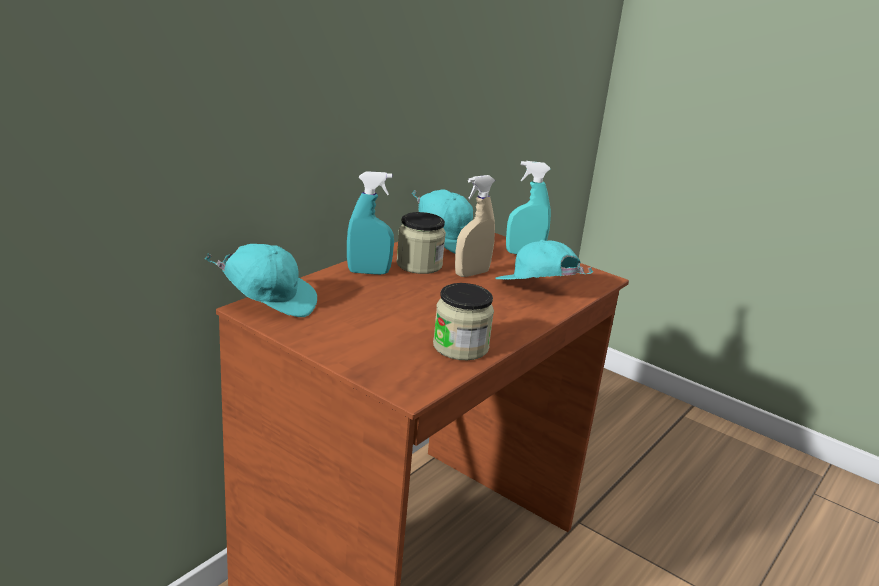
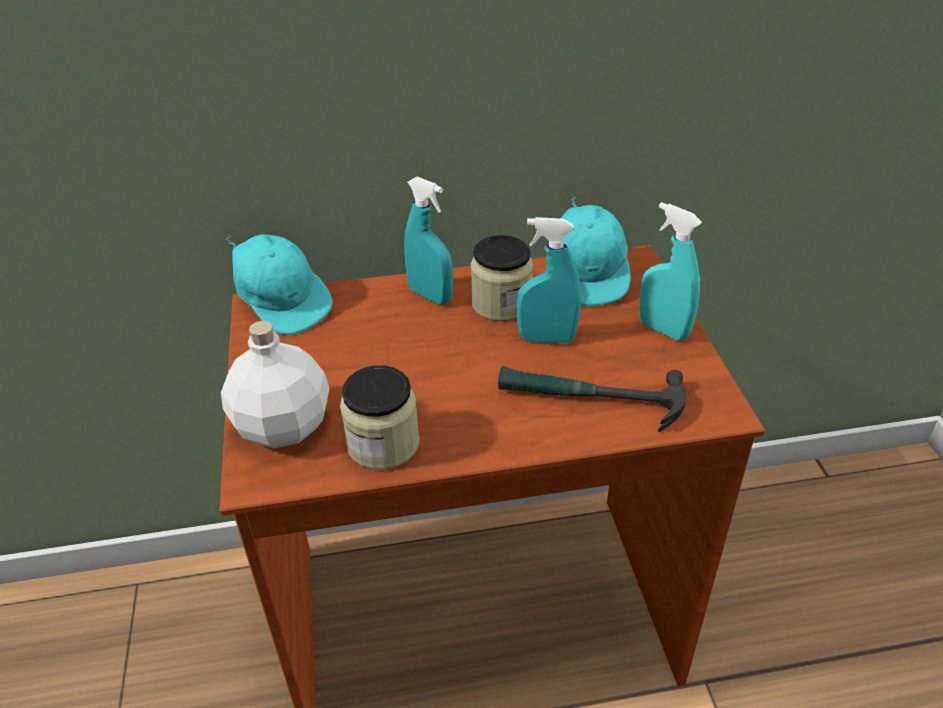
camera: 45 degrees right, 15 degrees up
(384, 360) = (284, 426): none -> white bottle
(471, 273) = (546, 339): beige spray bottle -> turquoise spray bottle
(536, 292) = (589, 400): turquoise cap -> hammer

